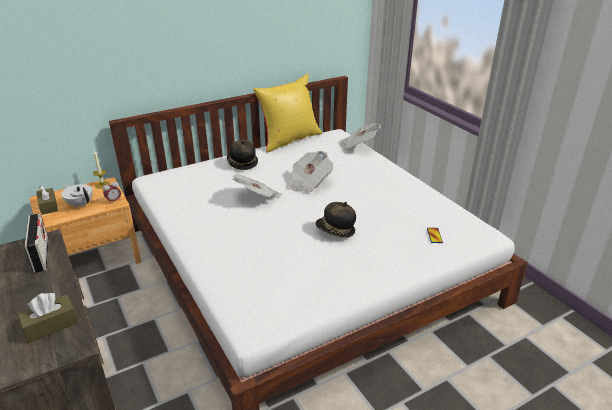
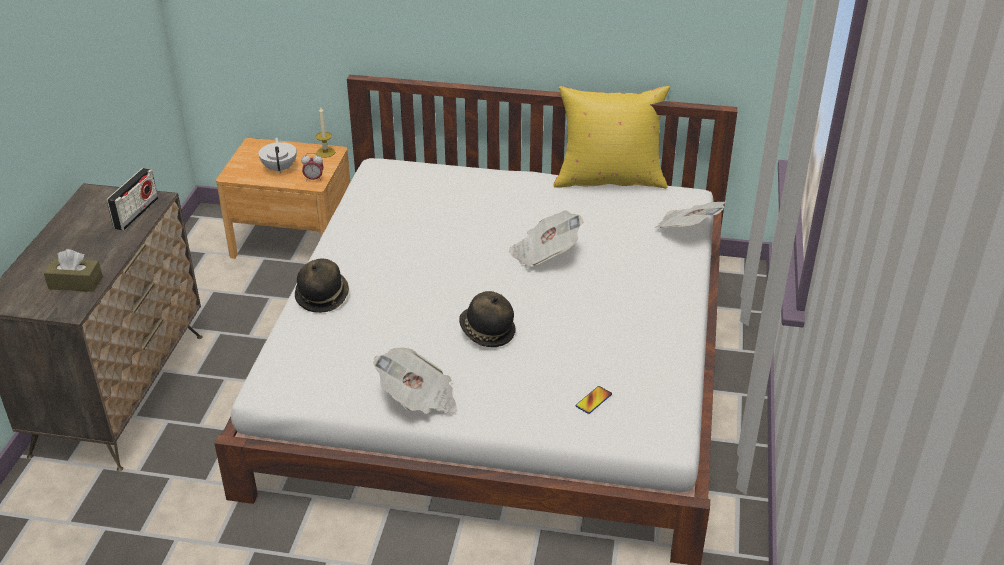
camera: 40 degrees right, 5 degrees up
(48, 206) = (250, 157): brown tissue box -> none
(242, 163) = (502, 190): hat -> hat (322, 296)
(258, 197) = (460, 246): newspaper -> newspaper (418, 399)

